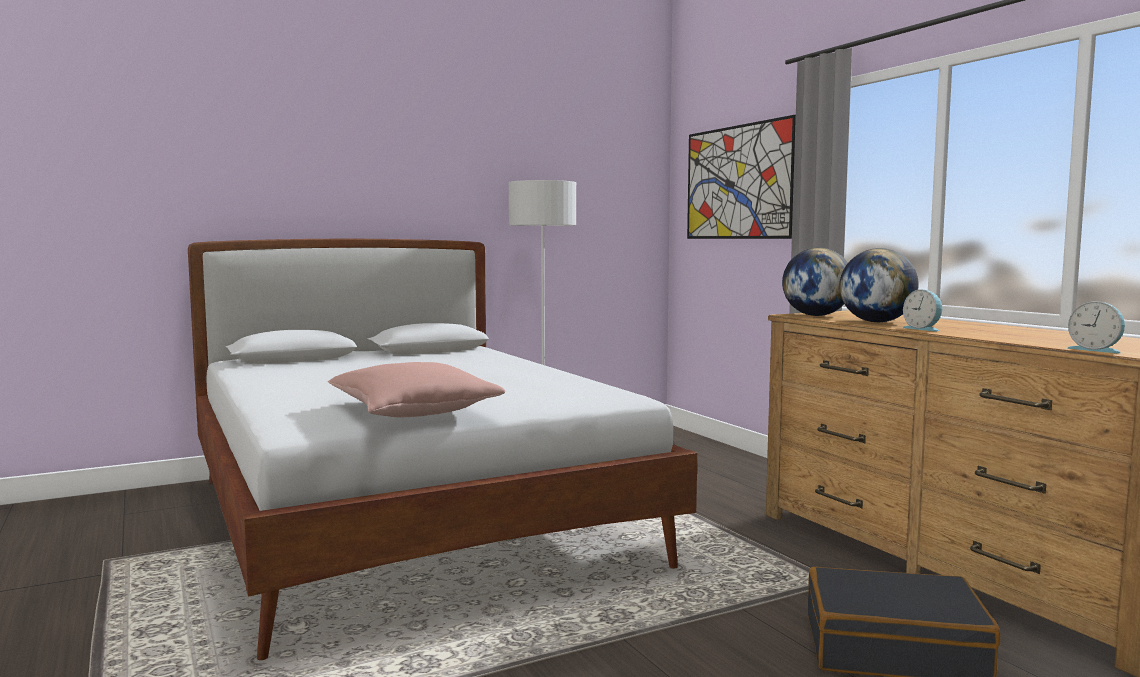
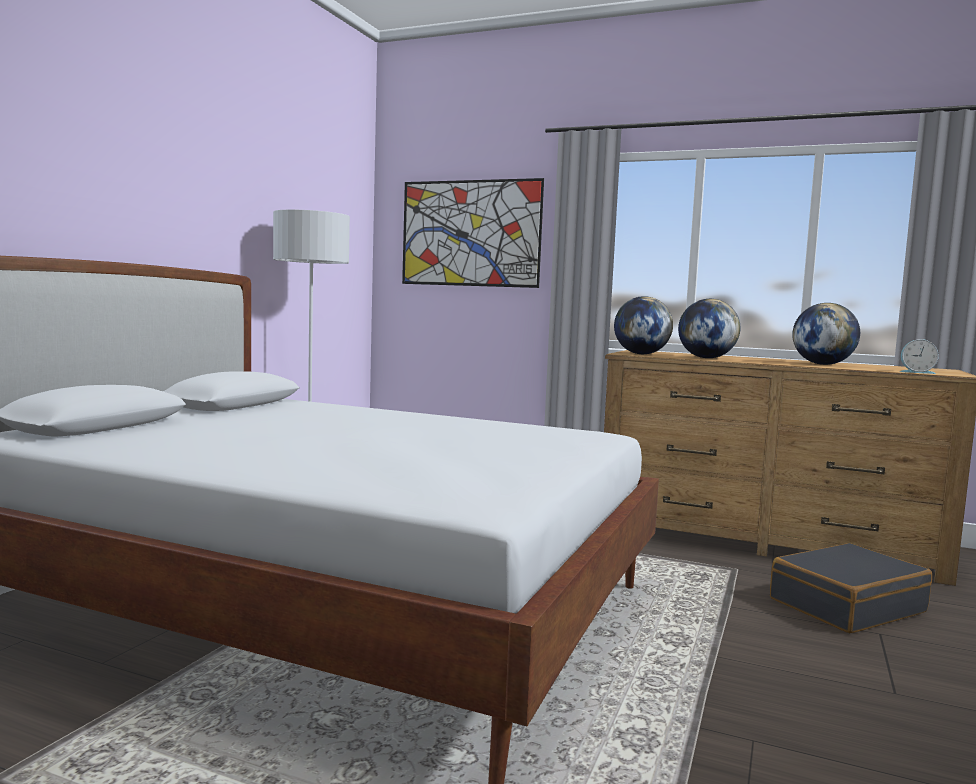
camera: 40 degrees left, 0 degrees up
(414, 412) = (513, 469): pink pillow -> none
(923, 329) = (762, 362): alarm clock -> none
(1012, 334) = (822, 364): none -> globe

